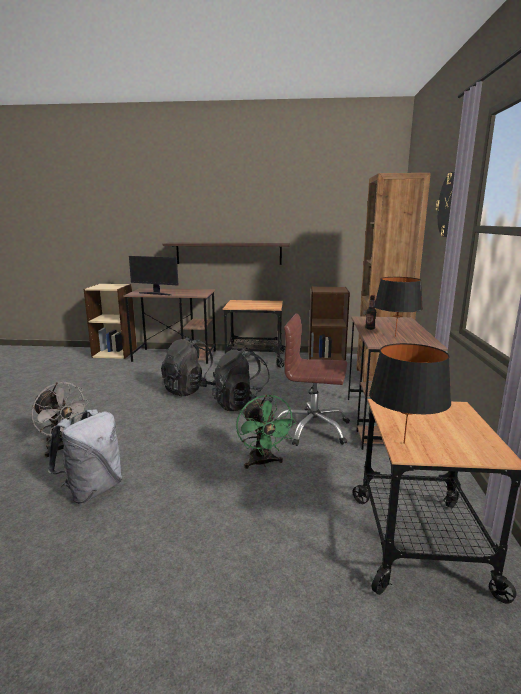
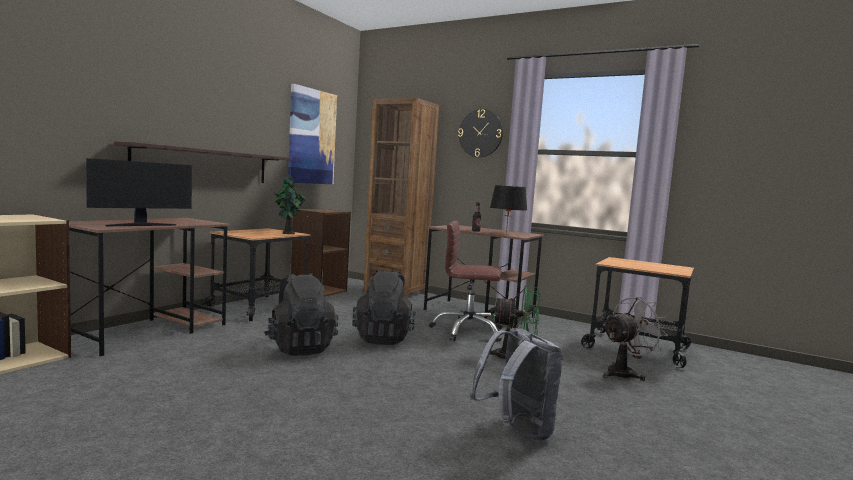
camera: 65 degrees left, 10 degrees down
(62, 448) = (386, 439): grey fan -> grey fan (625, 373)
(268, 307) = (288, 233): none -> potted plant
(313, 429) = (467, 331): brown office chair -> brown office chair turned 60 degrees clockwise
(337, 221) = (312, 137): none -> picture
(403, 443) = (667, 271): black table lamp -> none

